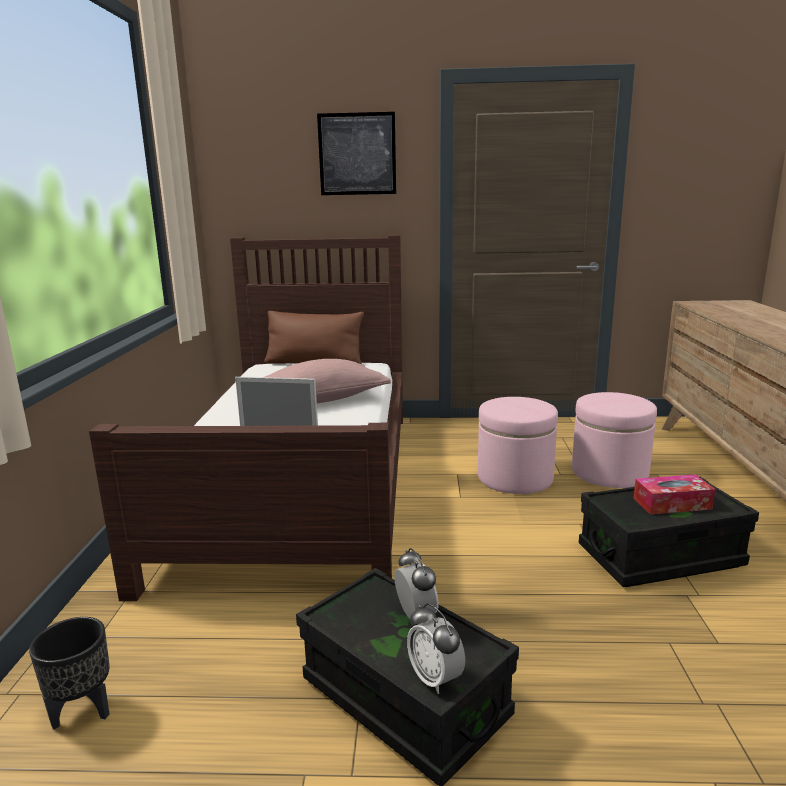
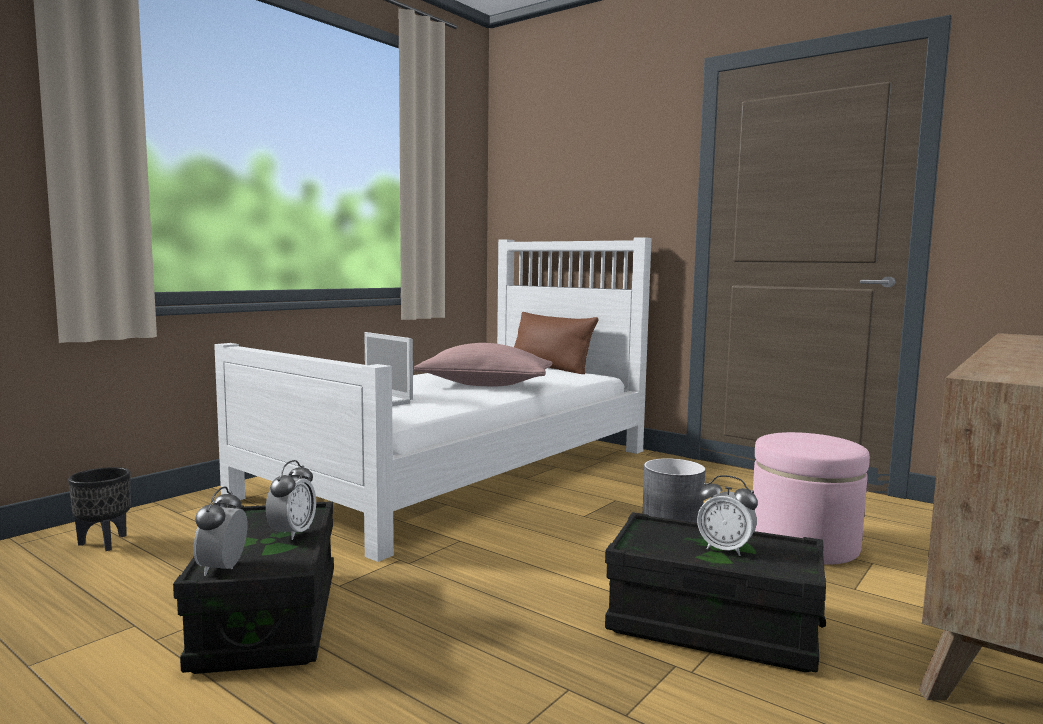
camera: 35 degrees right, 10 degrees down
(300, 484) = (461, 471): brown bed -> white bed
(357, 154) = (618, 155): picture -> none
(515, 478) = (672, 518): pink ottoman -> grey planter
(672, 503) = (725, 549): tissue box -> alarm clock

